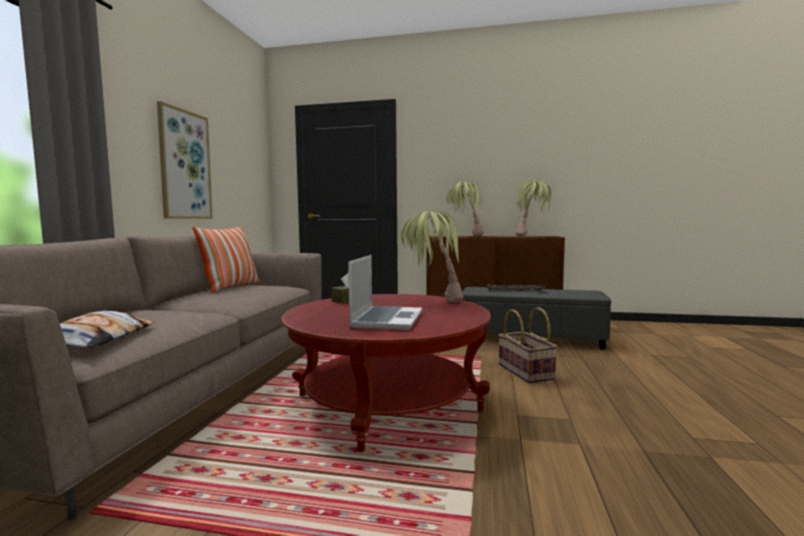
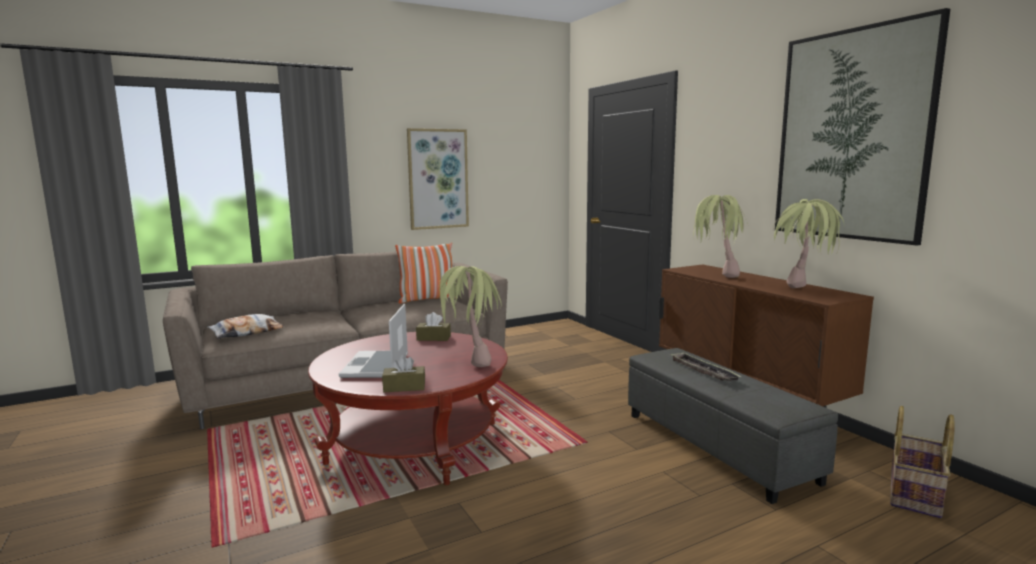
camera: 50 degrees right, 5 degrees up
(386, 319) = (376, 366): laptop -> laptop turned 120 degrees clockwise
(463, 320) = (404, 387): none -> brown tissue box
(526, 372) = (584, 476): basket -> basket (916, 494)
(536, 146) = (851, 135): none -> picture

